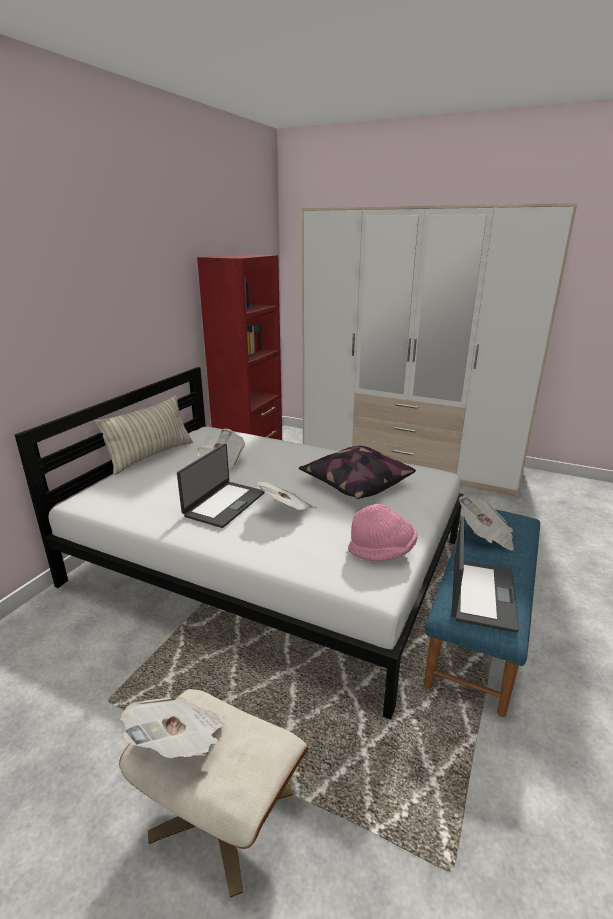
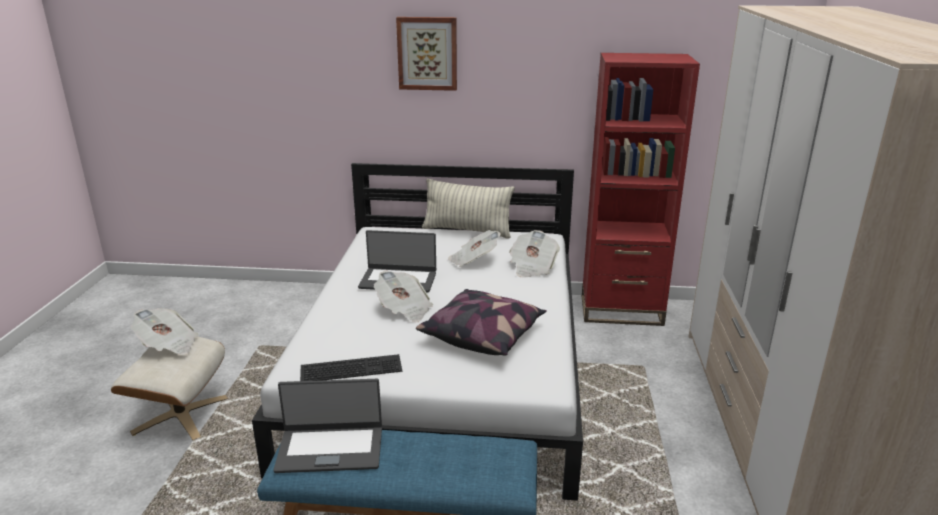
camera: 70 degrees right, 0 degrees up
(69, 272) = (427, 53): none -> picture
(382, 551) = (352, 367): pink hat -> keyboard
(485, 536) = (447, 449): newspaper -> newspaper (532, 267)

